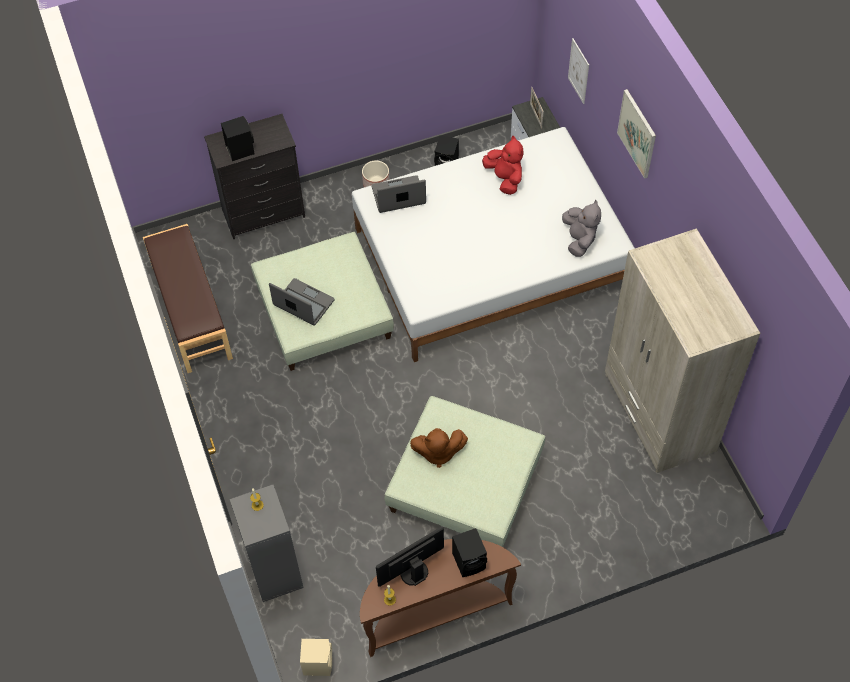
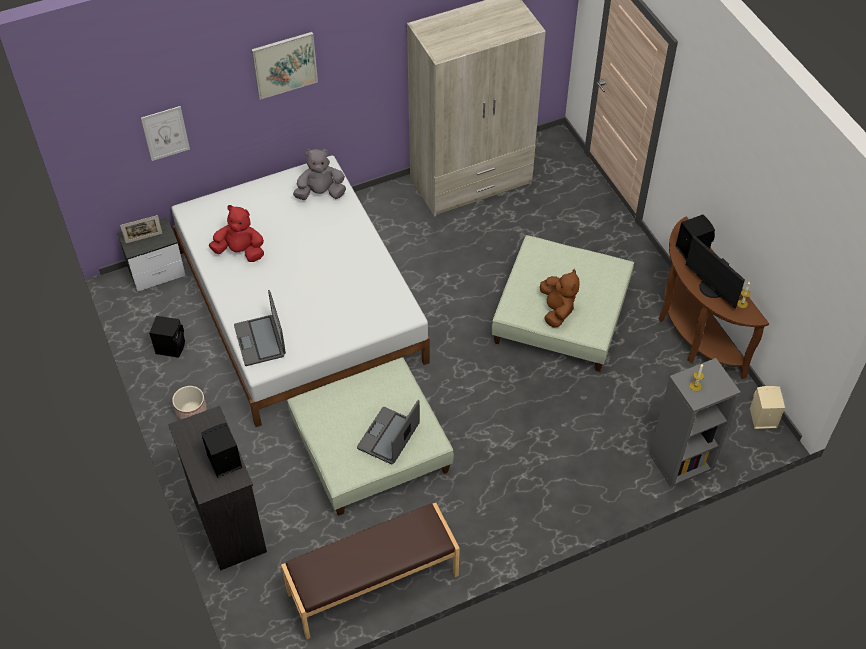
camera: 95 degrees left, 5 degrees down
(504, 178) = (240, 251): red plush toy -> red plush toy turned 45 degrees clockwise

